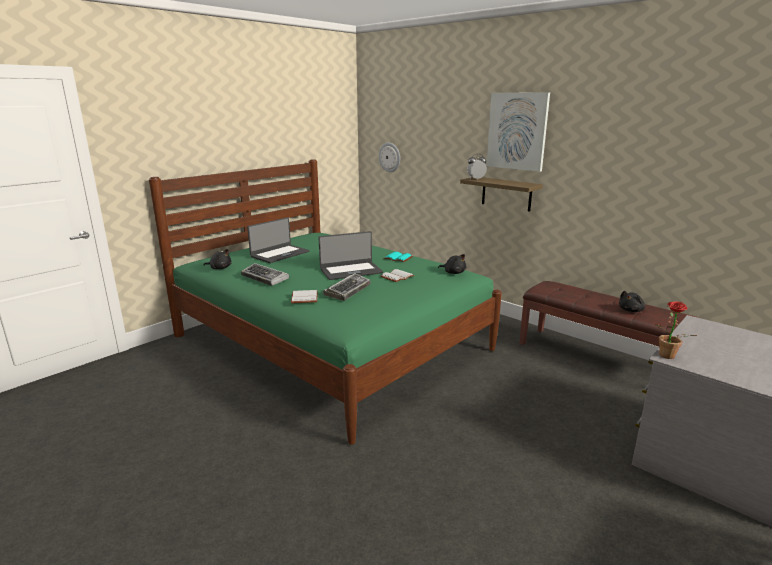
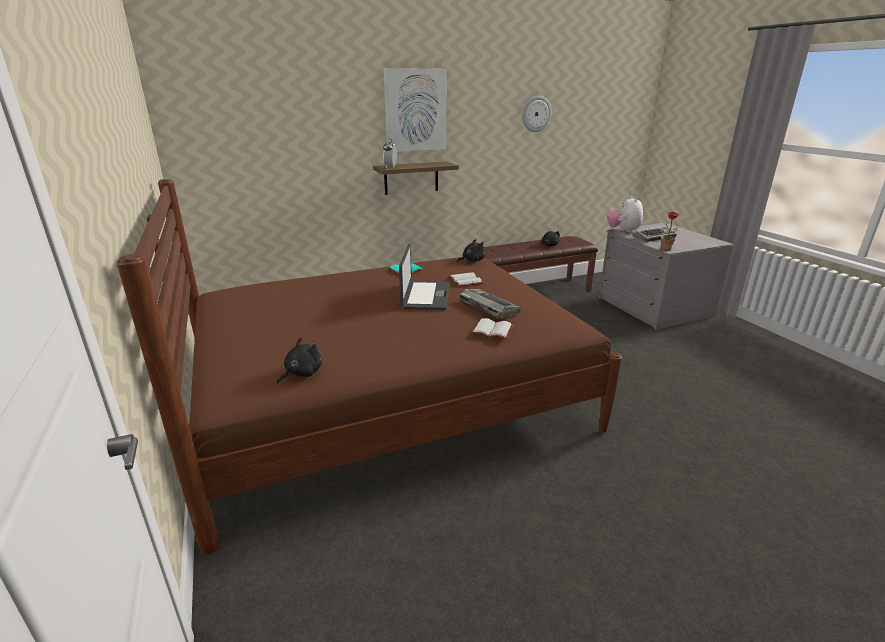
camera: 65 degrees left, 5 degrees up
(265, 278) = (398, 343): keyboard -> keyboard (654, 237)
(279, 254) = (300, 323): laptop -> none
(330, 343) = (389, 401): green bed -> brown bed
(390, 157) = (233, 161): wall clock -> wall clock (536, 114)
(705, 324) = (623, 231): none -> plush toy

